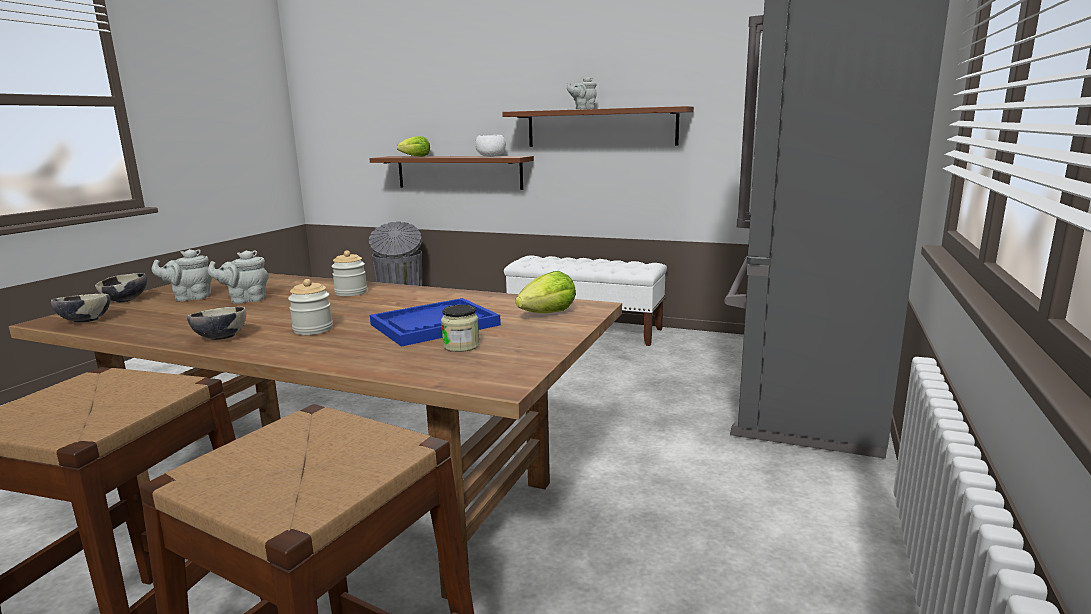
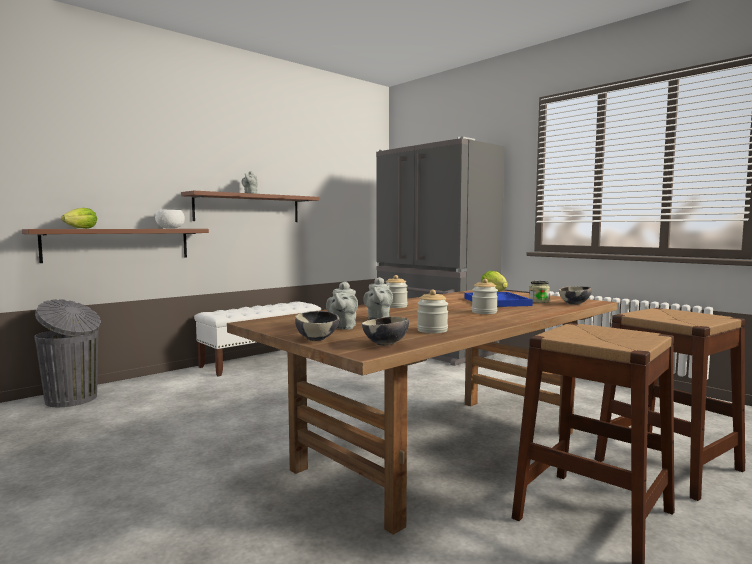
camera: 65 degrees left, 10 degrees down
(161, 325) = (432, 330): none -> jar
(220, 338) = (485, 322): bowl -> bowl (574, 304)

